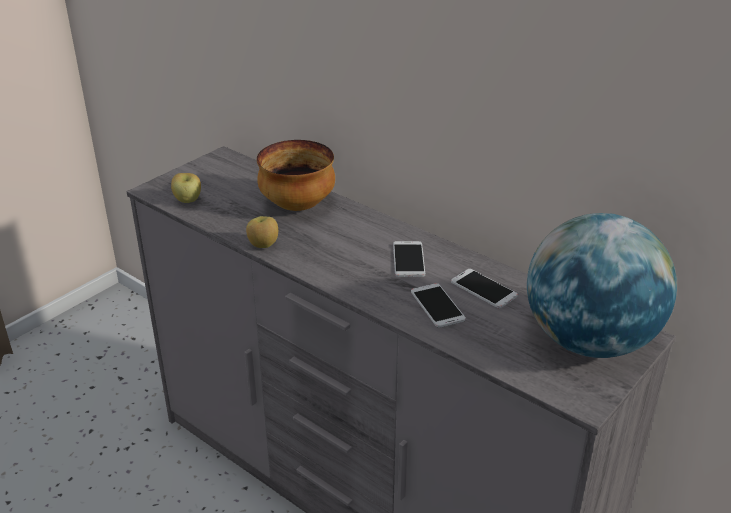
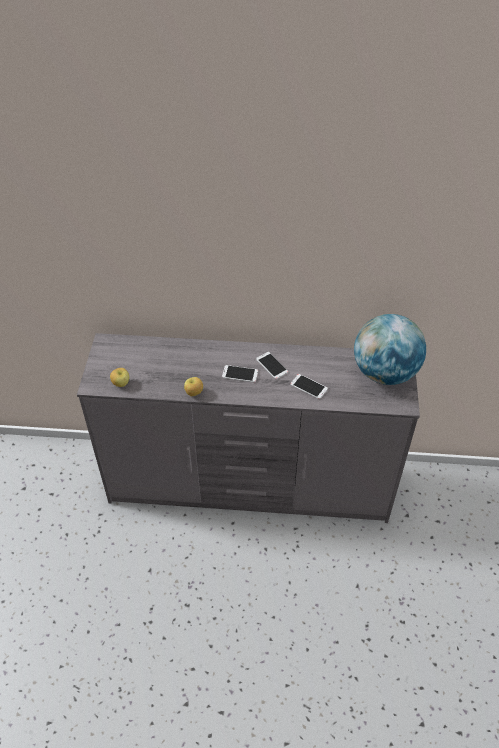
camera: 35 degrees left, 15 degrees up
(298, 205) = (184, 357): bowl -> none
(483, 289) = (320, 366): phone -> phone (240, 374)

